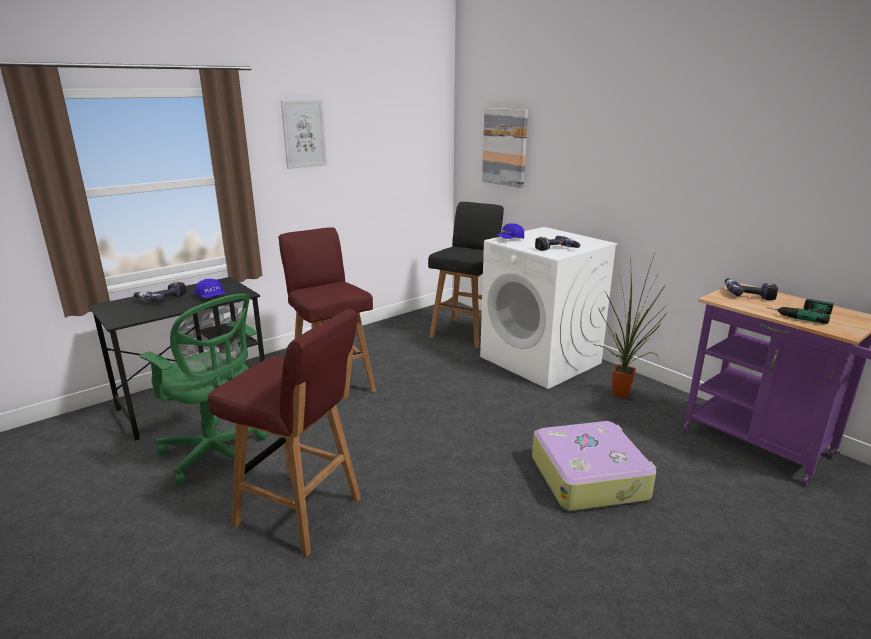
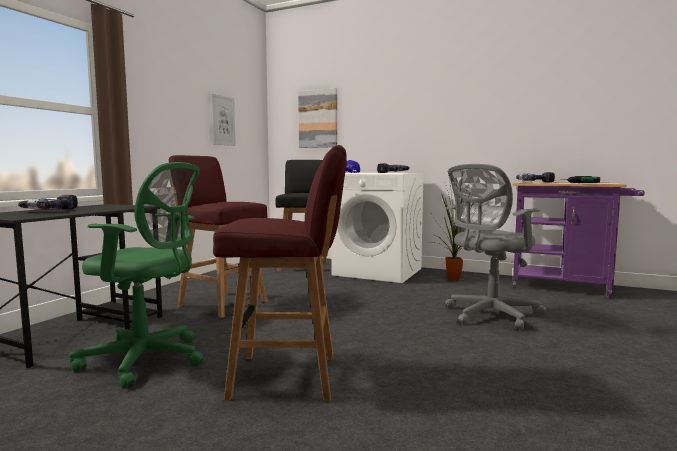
camera: 25 degrees left, 15 degrees down
(211, 297) = (110, 208): blue cap -> none
(304, 134) = (167, 87): picture -> picture (223, 120)
(589, 477) = (489, 315): suitcase -> grey office chair

